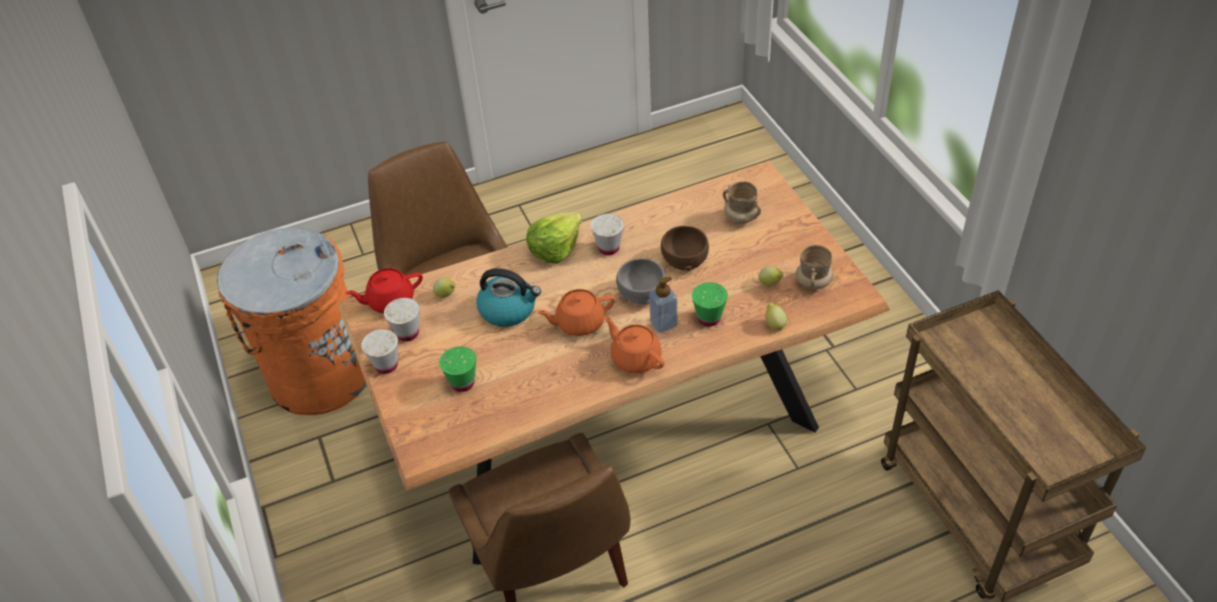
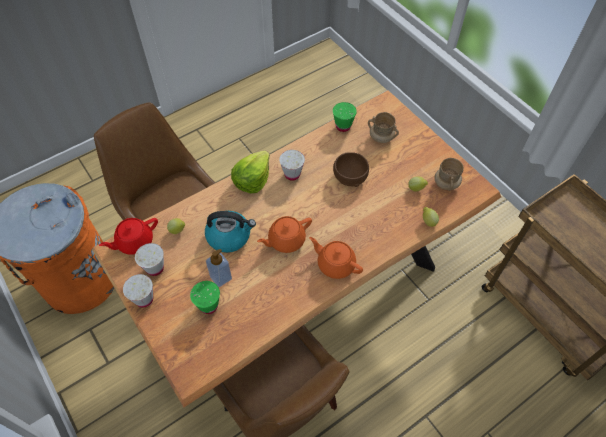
camera: 15 degrees left, 10 degrees up
(641, 293) = (325, 208): grey bowl -> none
(663, 323) = (348, 232): soap dispenser -> soap dispenser (221, 277)
(709, 318) = (380, 223): green cup -> green cup (343, 126)

